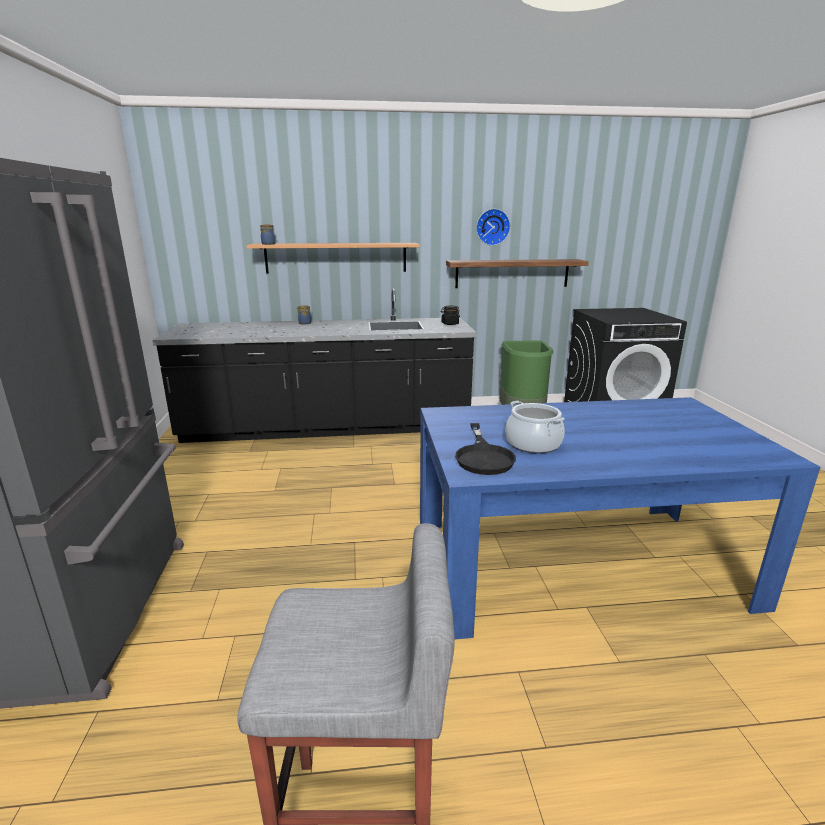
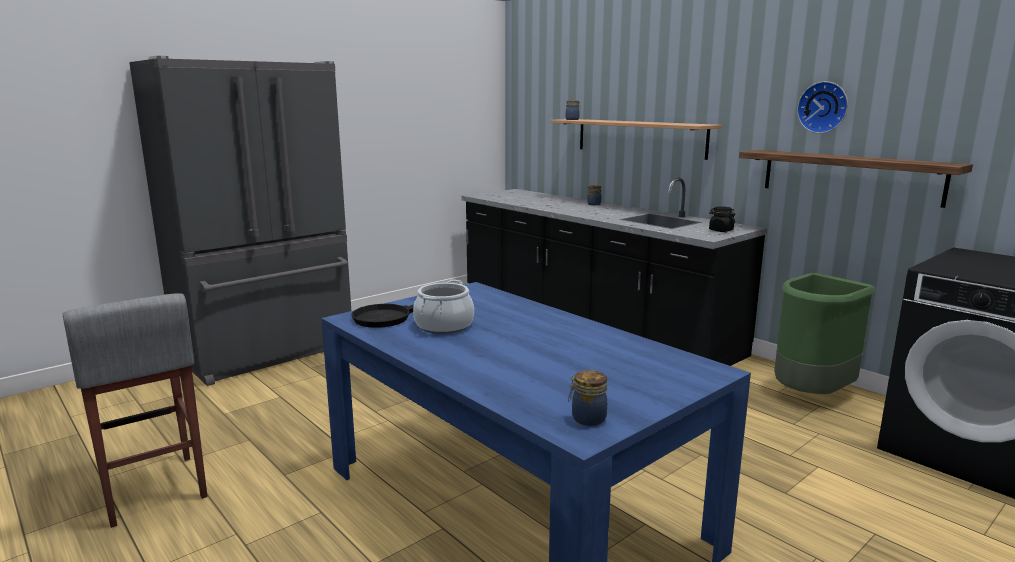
camera: 55 degrees right, 5 degrees down
(755, 449) = (587, 418): none -> jar

